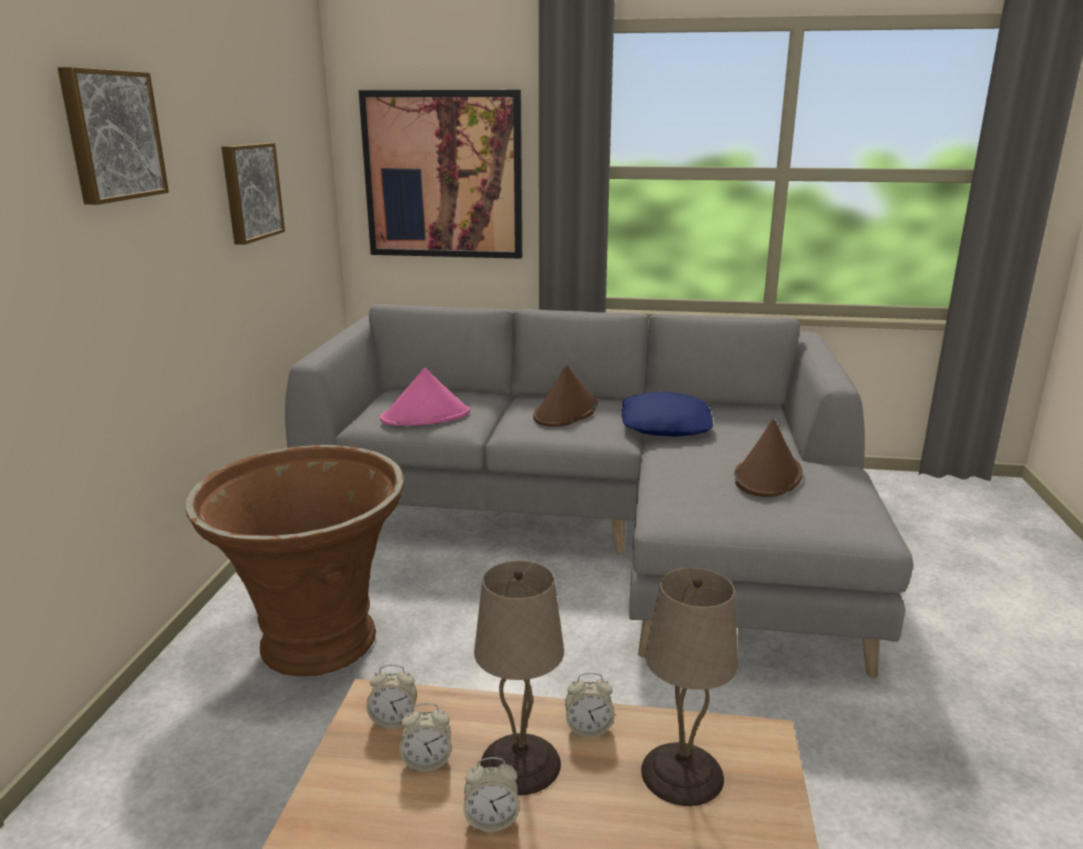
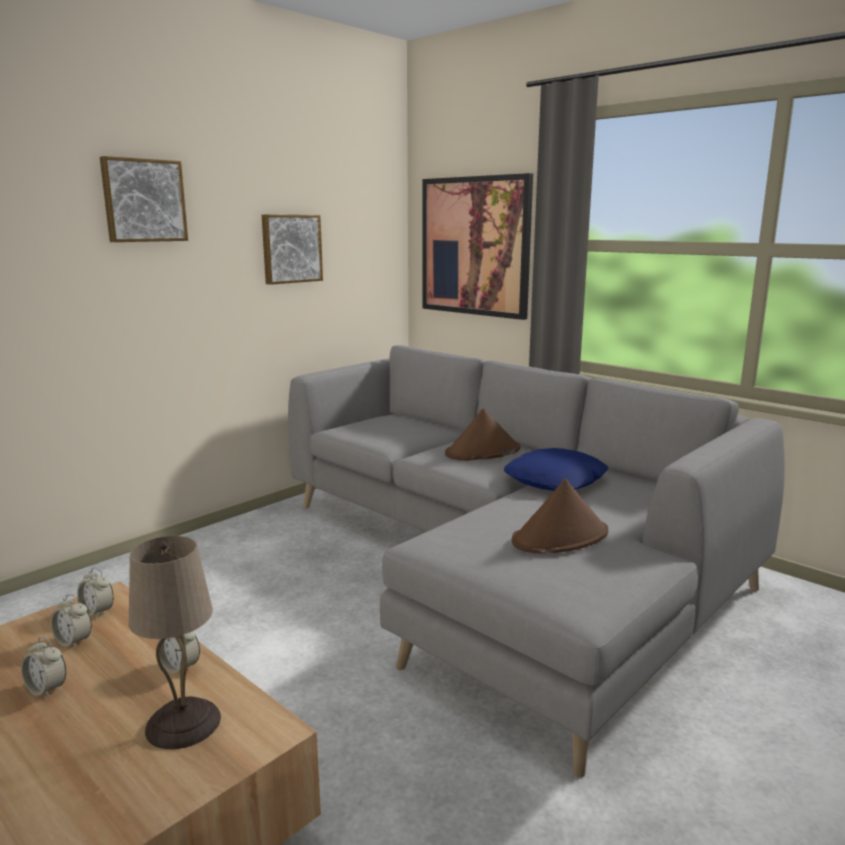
camera: 35 degrees right, 5 degrees down
(315, 643) = (213, 574): brown planter -> none
(426, 416) = (378, 434): pink hat -> none
(520, 762) = (113, 666): beige table lamp -> none

